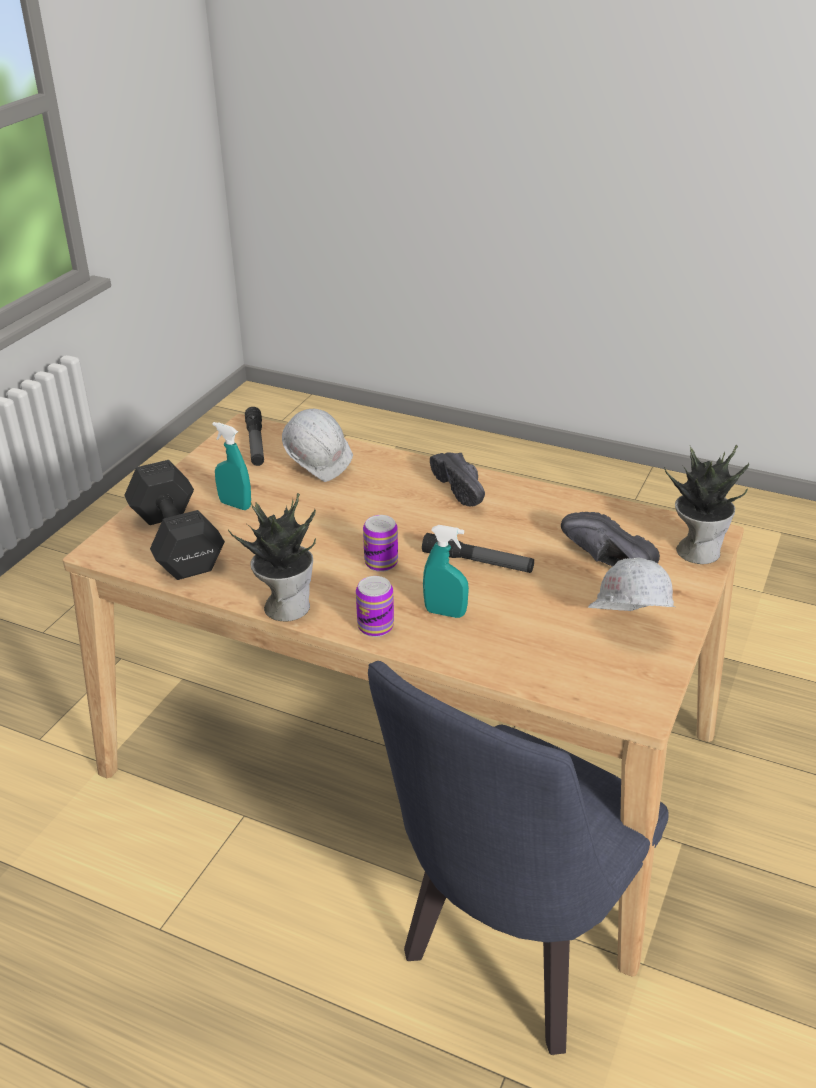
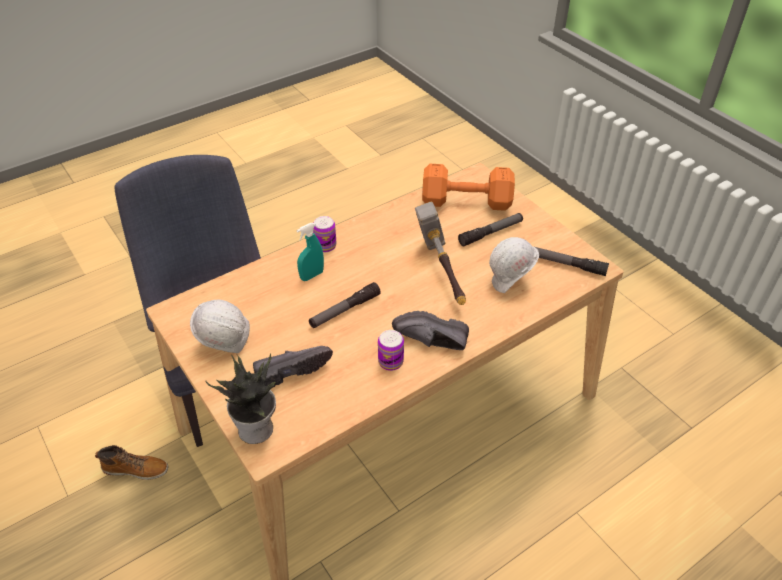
camera: 120 degrees right, 10 degrees up
(177, 540) = (468, 202): black dumbbell -> orange dumbbell
(235, 505) = (491, 233): turquoise spray bottle -> flashlight
(286, 606) = (372, 221): potted plant -> none
(342, 517) = (441, 271): none -> hammer
(381, 562) = (379, 269): can -> can (390, 362)
(733, 982) = (136, 469): none -> boot

